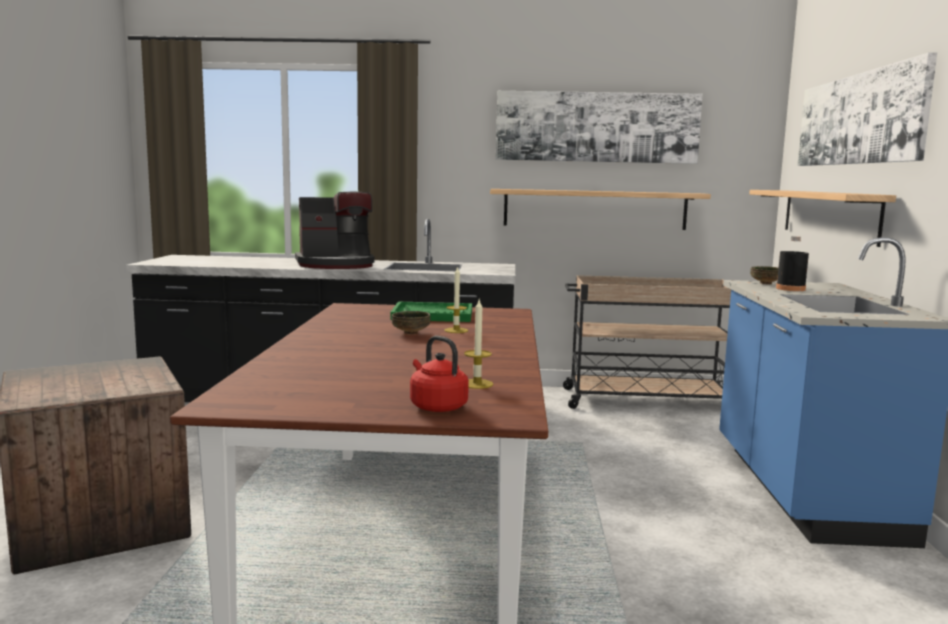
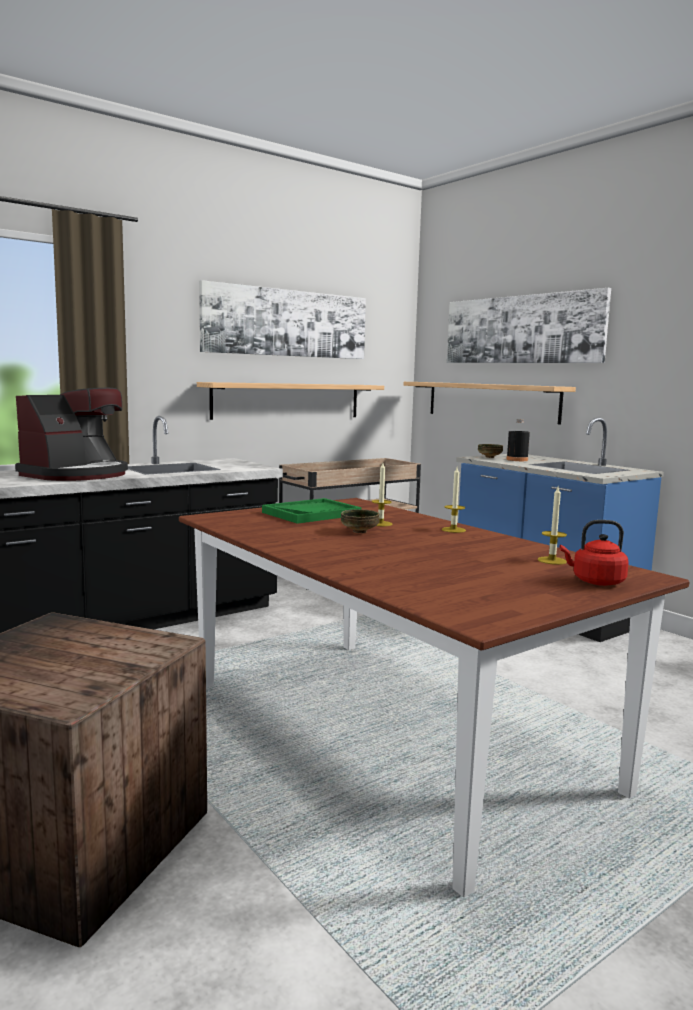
camera: 40 degrees left, 0 degrees up
(500, 345) = (453, 530): none -> candle

